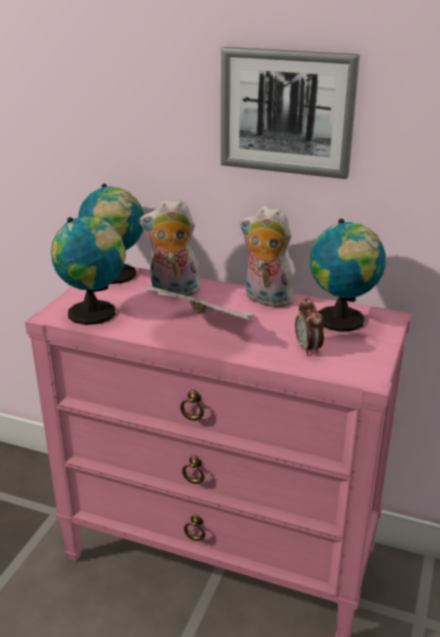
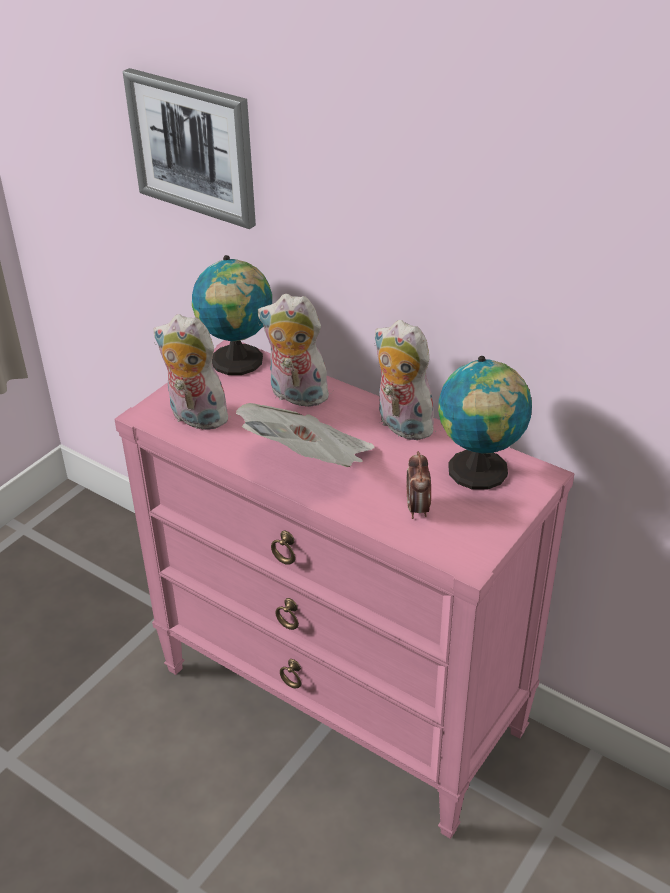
camera: 15 degrees right, 10 degrees up
(95, 313) = (195, 418): globe -> plush toy
(287, 112) = (437, 208): picture -> picture (193, 147)

